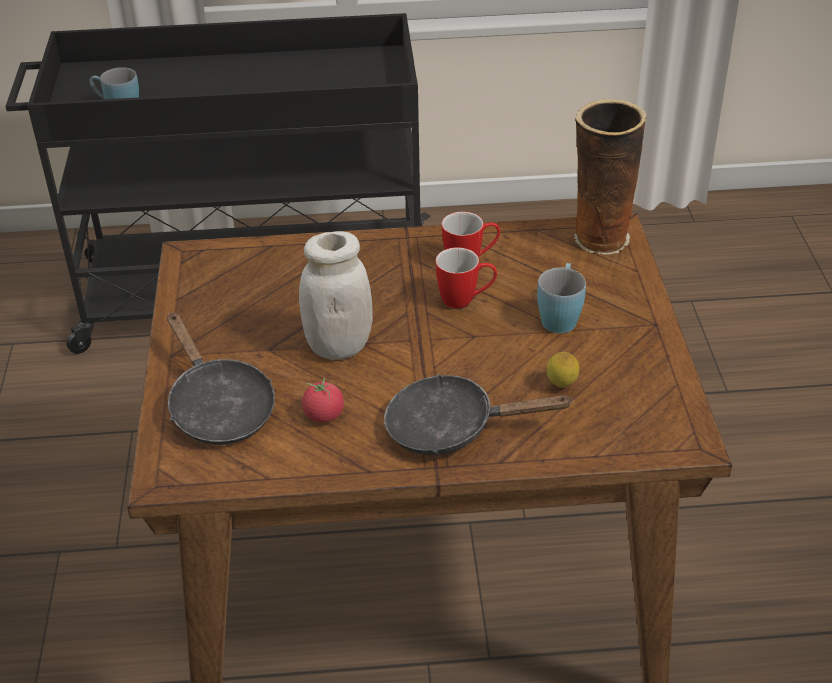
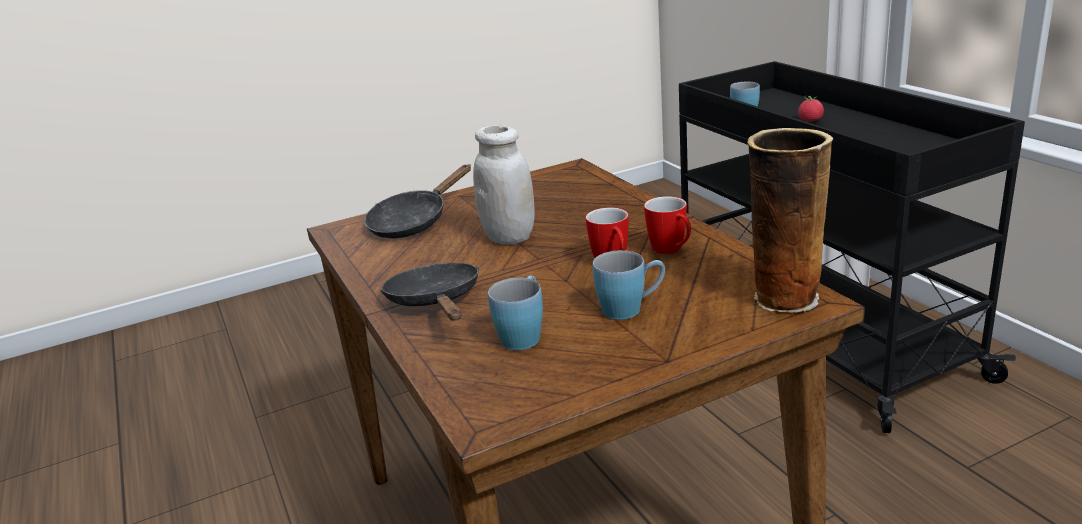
camera: 70 degrees right, 15 degrees down
(324, 415) = (425, 254): tomato -> tomato (810, 120)
(561, 386) = (524, 334): lemon -> blue mug

